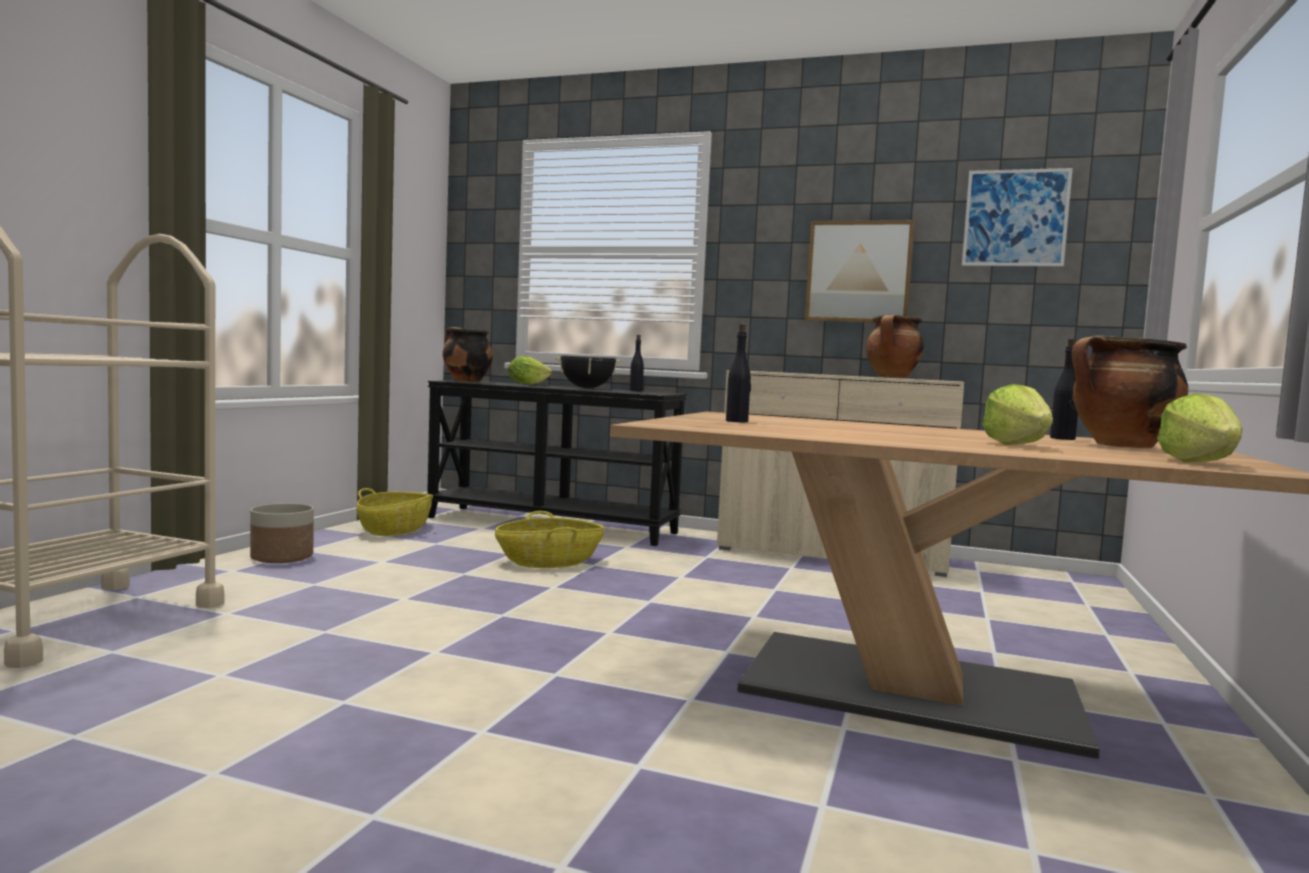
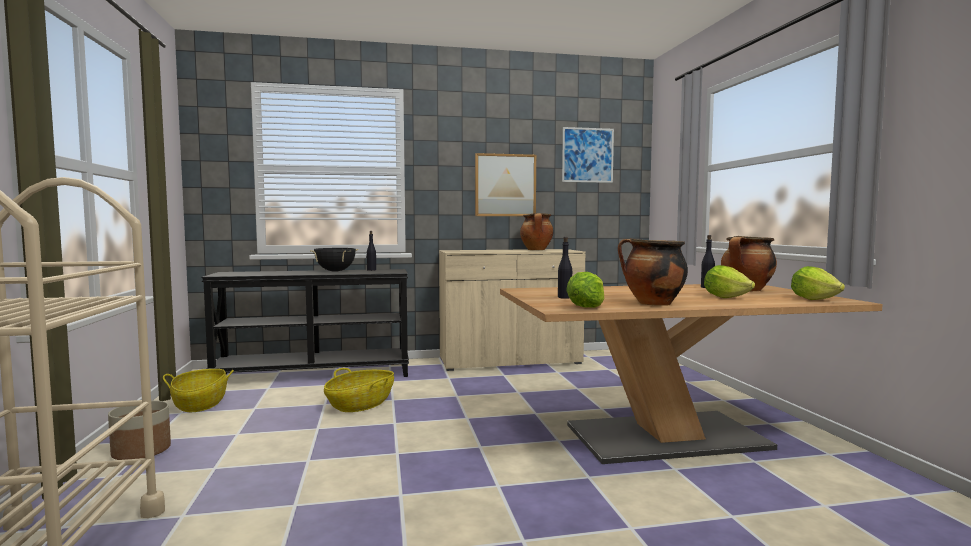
camera: 30 degrees left, 0 degrees up
(465, 381) = (232, 274): cooking pot -> cooking pot (652, 304)
(527, 384) = (281, 271): lettuce -> lettuce (586, 307)

